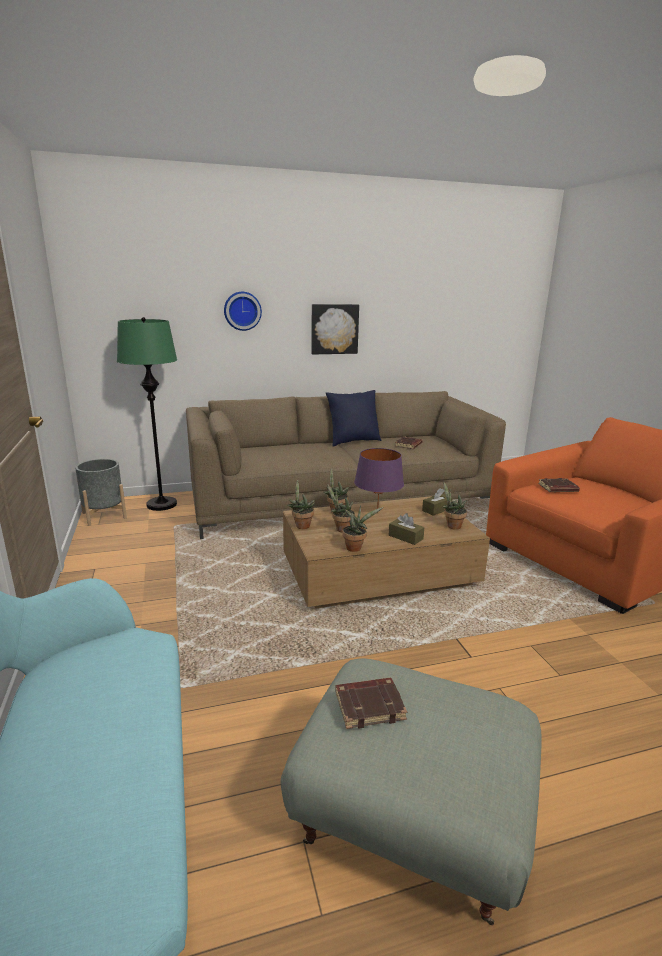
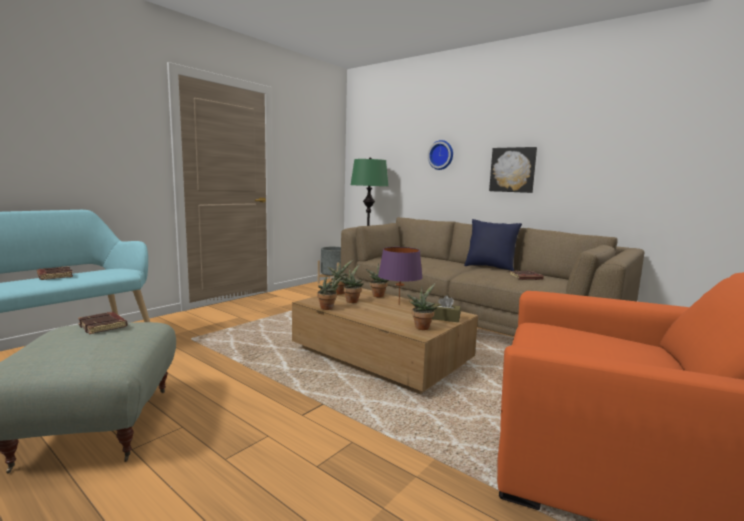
camera: 55 degrees right, 10 degrees down
(405, 537) = (370, 317): brown tissue box -> none
(558, 488) = (568, 333): brown book -> brown book (54, 276)

